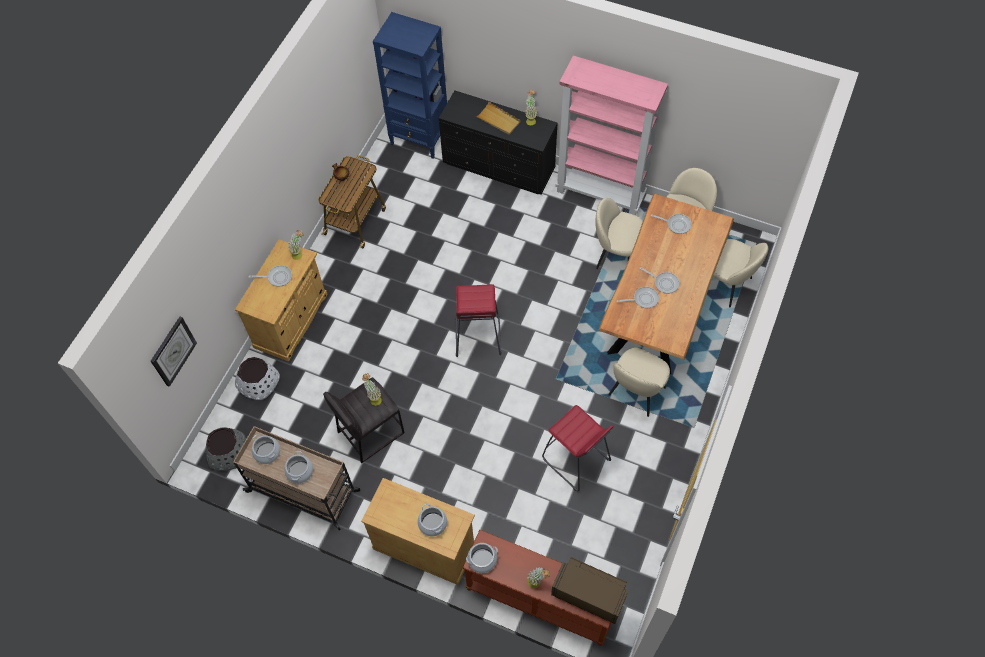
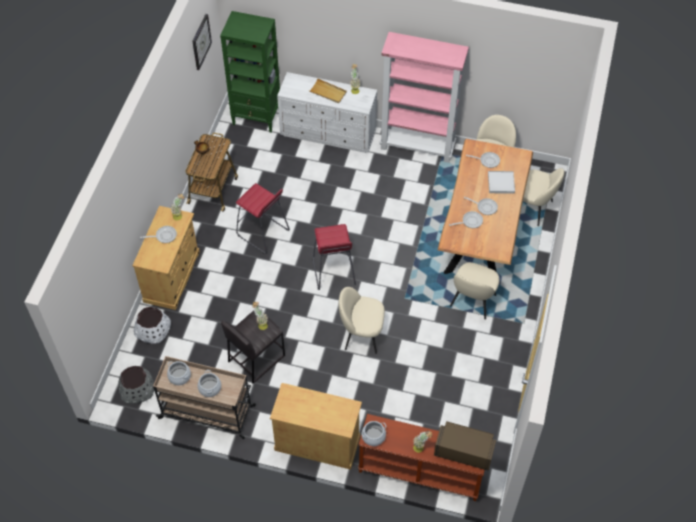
camera: 10 degrees left, 5 degrees down
(173, 351) = (94, 298): wall clock -> wall clock (201, 41)
(420, 138) = (257, 117): blue bookcase -> green bookcase
(432, 524) = (329, 413): cooking pot -> none
(499, 166) = (329, 133): black dresser -> white dresser
(576, 460) = (431, 360): red stool -> red stool (263, 233)
(616, 255) = (438, 194): beige chair -> beige chair (361, 334)
(688, 254) = (501, 183): none -> white tray

